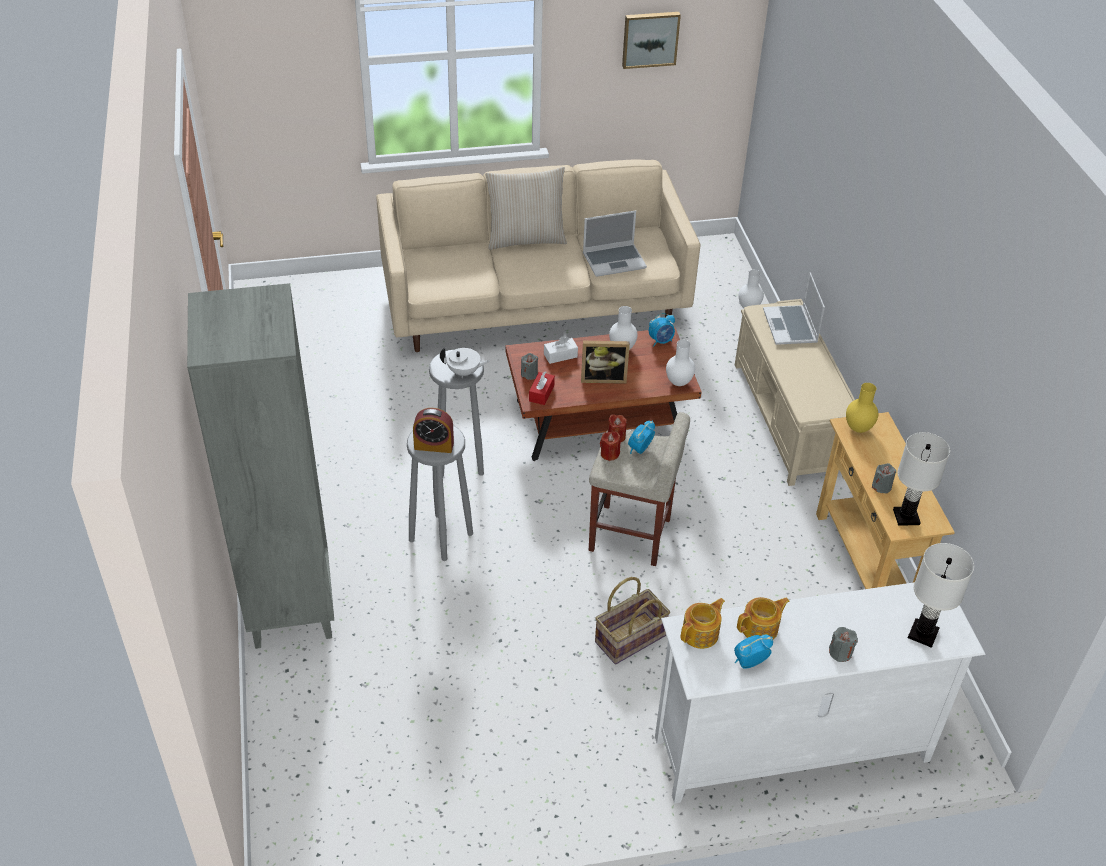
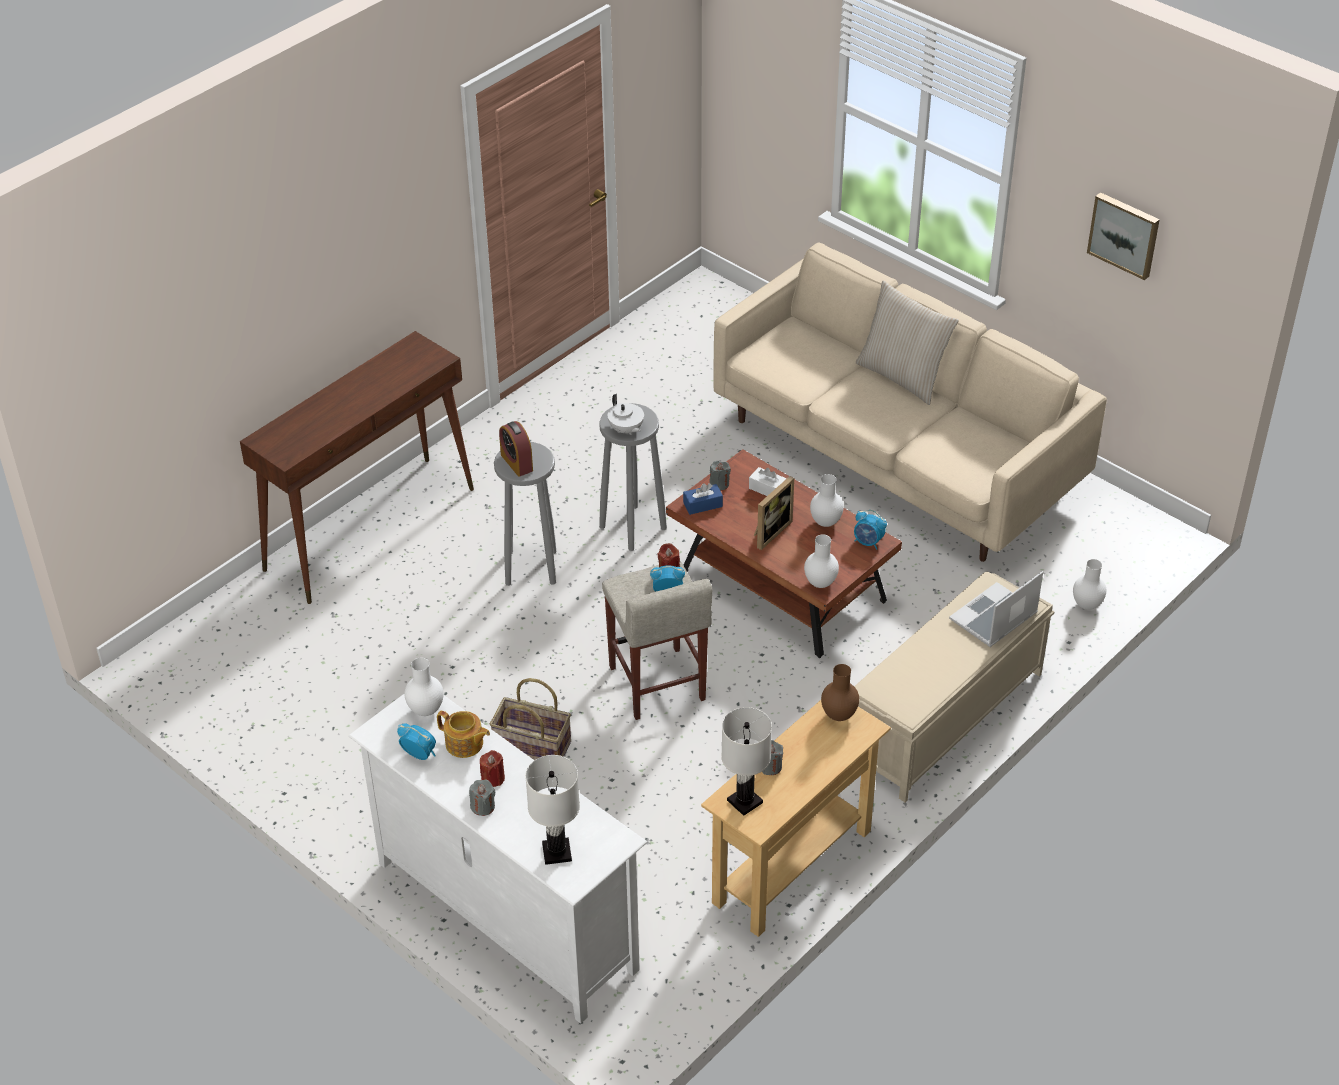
camera: 55 degrees right, 0 degrees up
(290, 607) = (371, 528): grey bookcase -> brown console table
(541, 393) = (703, 505): red tissue box -> blue tissue box
(603, 378) = (769, 531): picture frame -> picture frame turned 105 degrees counterclockwise
(609, 454) = (641, 577): red candle -> red candle (493, 778)
(614, 260) = (944, 448): laptop -> none
(701, 633) = (425, 711): teapot -> white vase
(858, 429) = (838, 716): yellow vase -> brown vase

